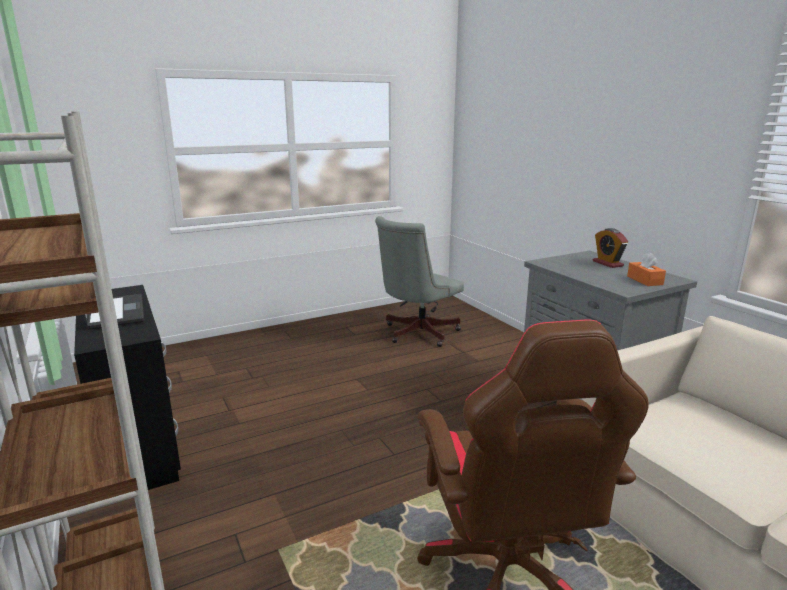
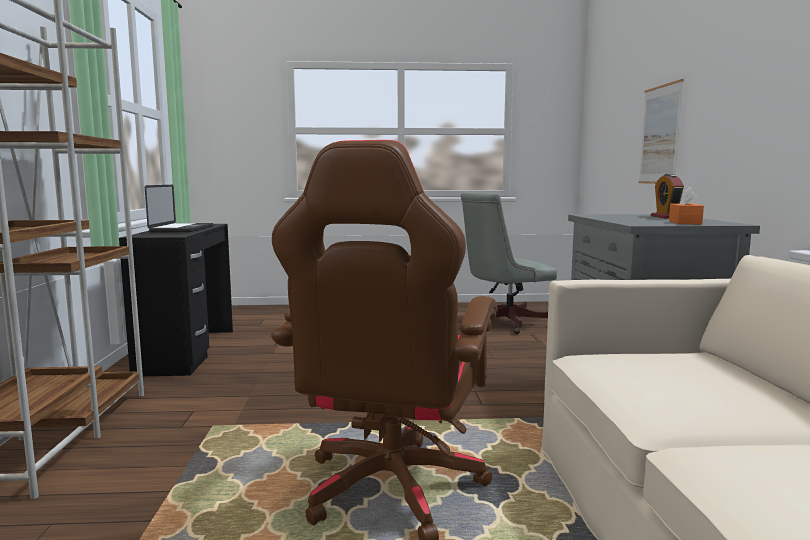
camera: 25 degrees right, 10 degrees down
(560, 170) = (660, 135): none -> picture

